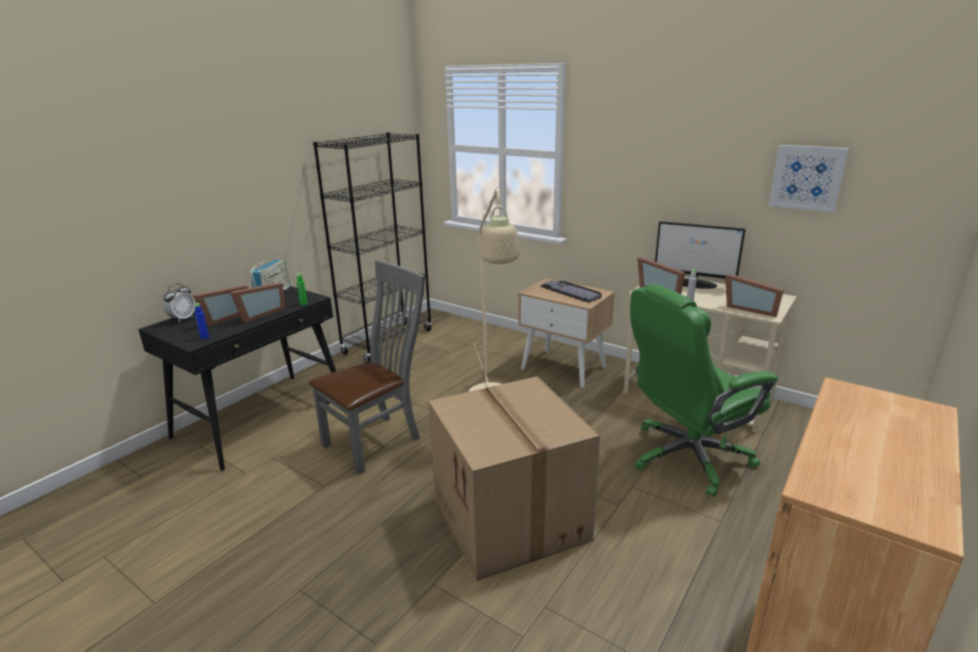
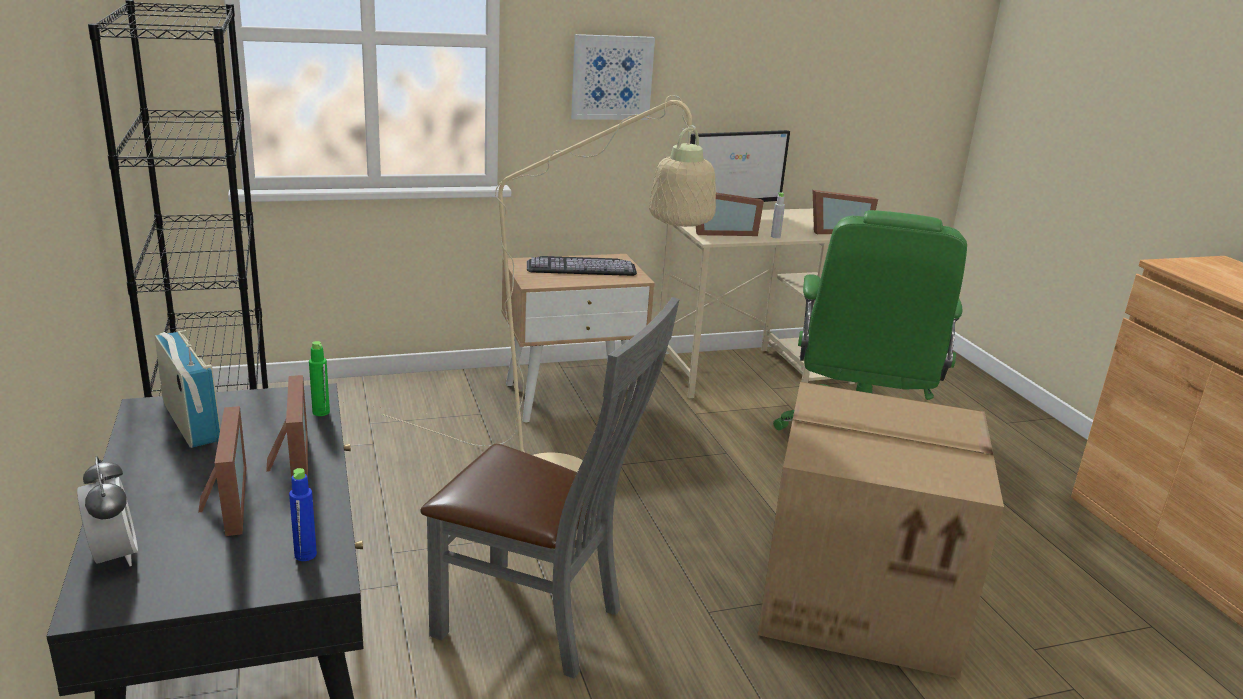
camera: 55 degrees left, 0 degrees up
(377, 440) = (540, 622): grey chair -> grey chair turned 120 degrees clockwise
(807, 177) = (840, 58): picture -> picture (611, 77)

